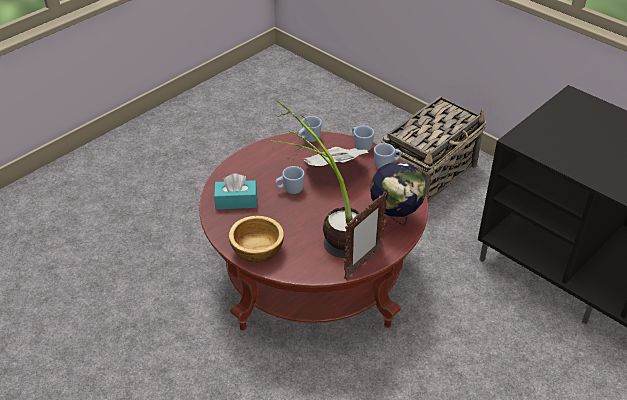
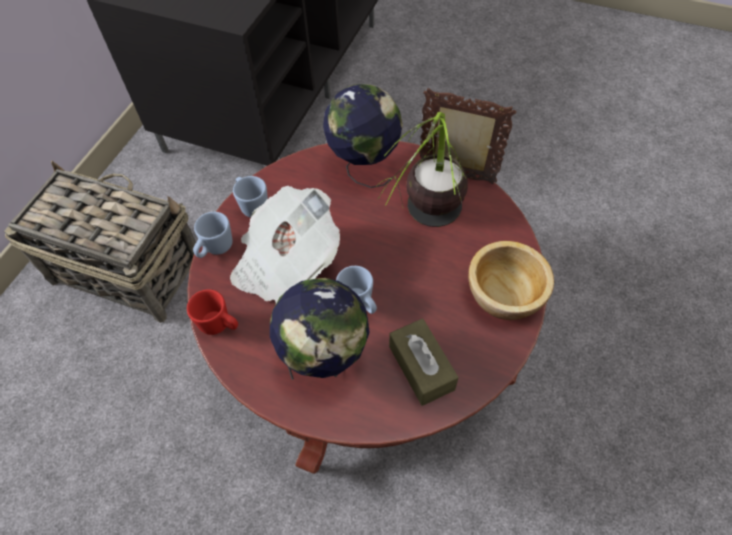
camera: 110 degrees left, 15 degrees up
(236, 201) = (421, 367): turquoise tissue box -> brown tissue box
(264, 170) = (326, 359): none -> globe
(309, 139) = (220, 325): blue mug -> red mug

